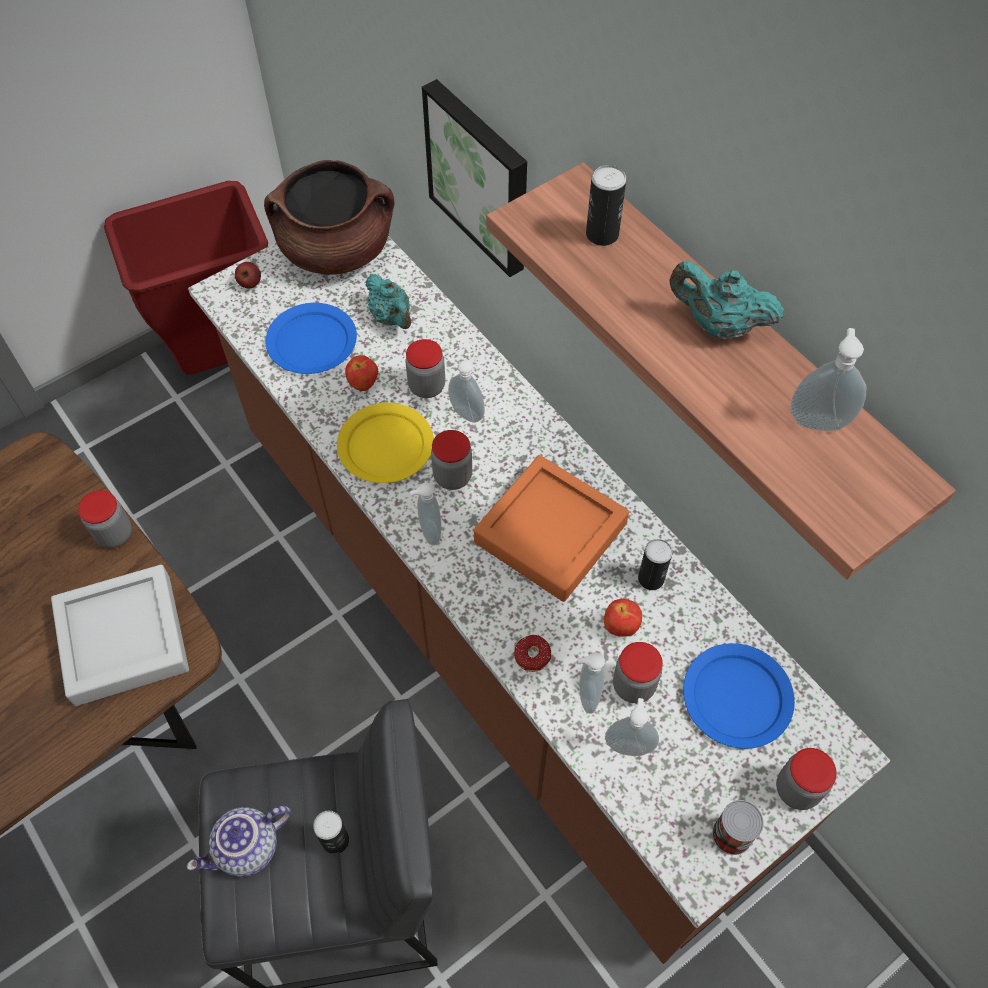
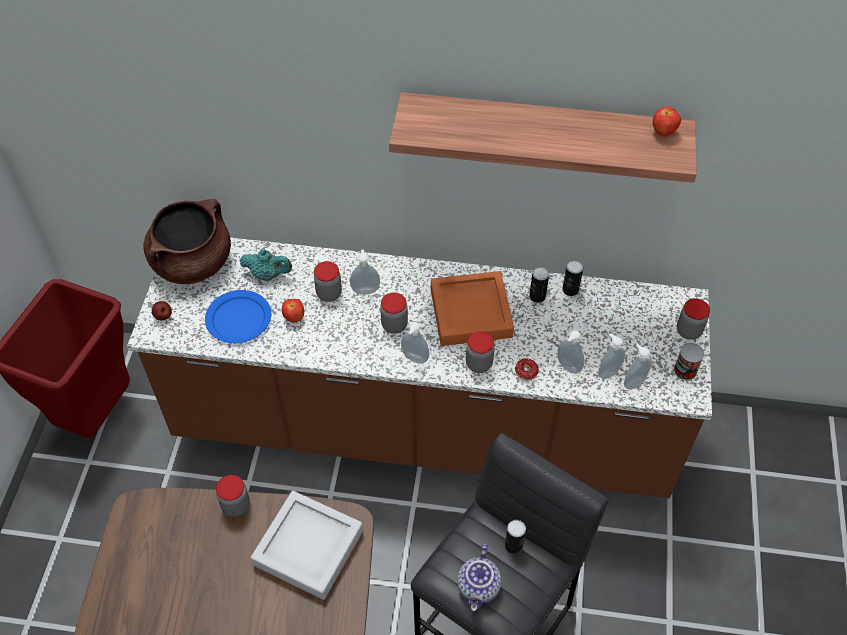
camera: 45 degrees left, 5 degrees down
(385, 446) = (343, 338): yellow plate -> none
(481, 177) = (306, 146): picture -> none
(602, 234) = (450, 117): can -> can (570, 289)
(620, 627) = (548, 327): apple -> apple (663, 133)
(633, 685) = (582, 346): jar -> jar (479, 364)
(718, 325) = (542, 121): turquoise teapot -> none
(738, 697) = (627, 315): blue plate -> none
(818, 420) = (622, 130): soap dispenser -> soap dispenser (633, 382)

